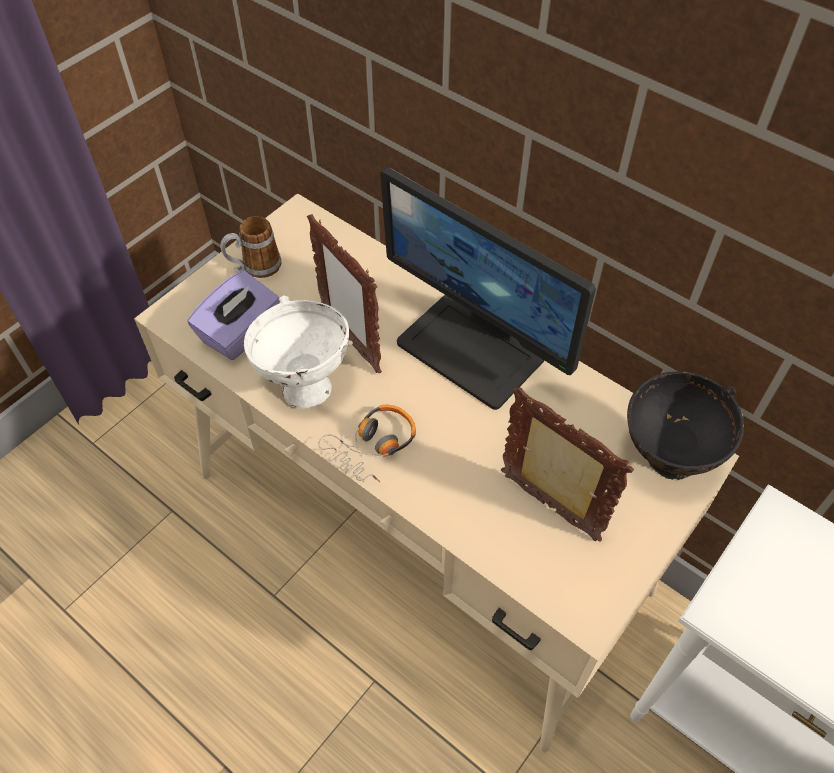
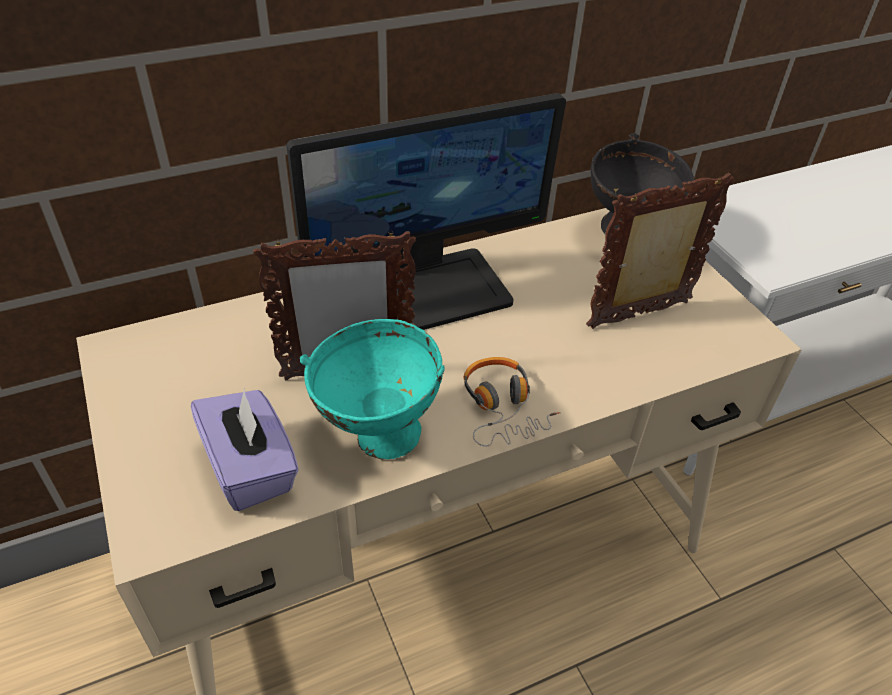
camera: 65 degrees left, 10 degrees down
(254, 268) = (157, 418): mug -> none
(304, 381) = (374, 434): white bowl -> turquoise bowl

